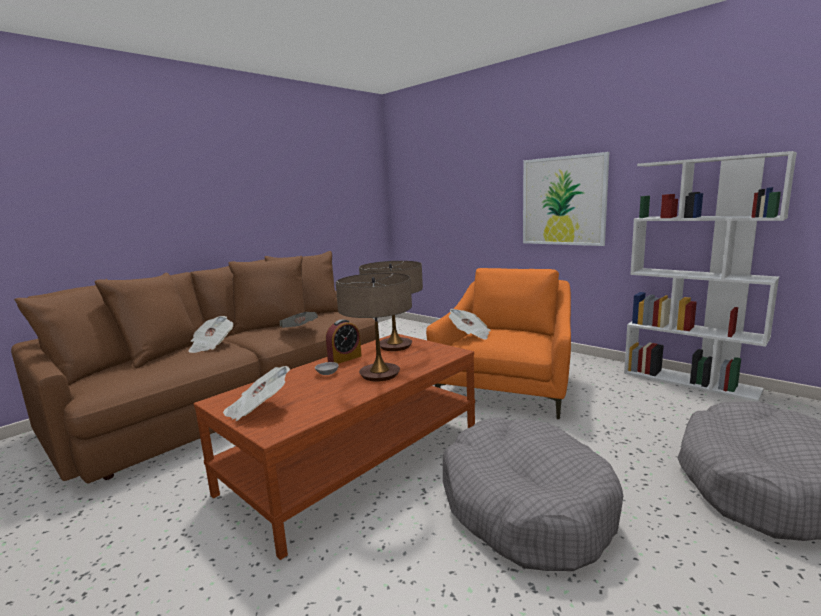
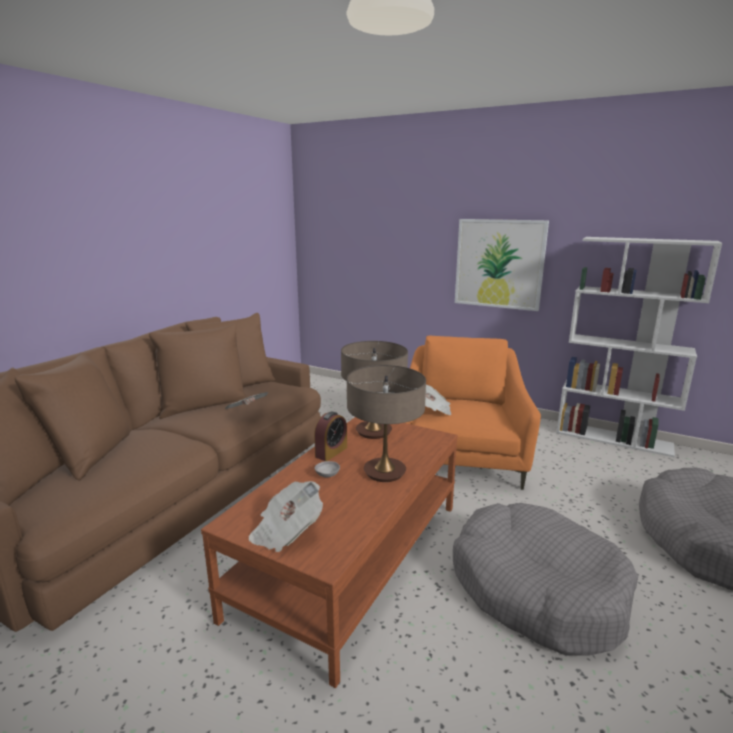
camera: 15 degrees left, 5 degrees up
(211, 346) = (153, 440): newspaper -> none

